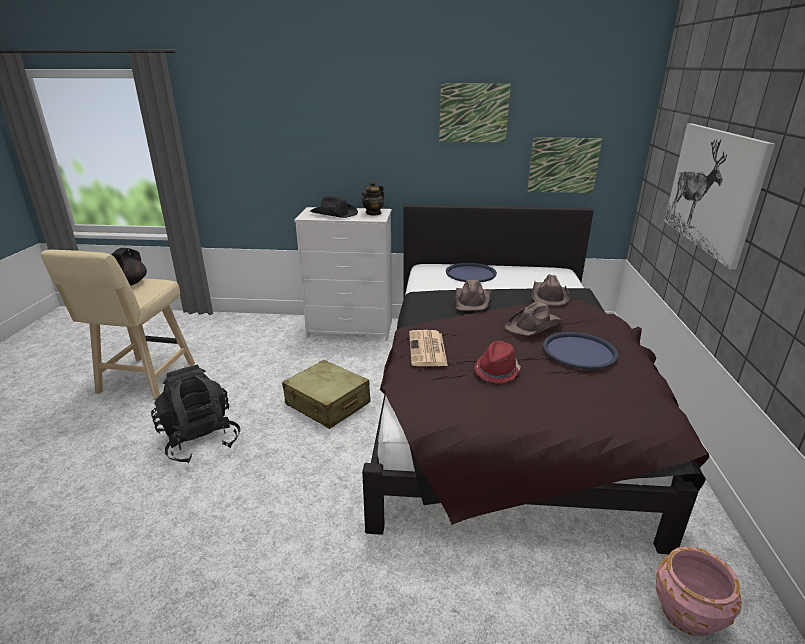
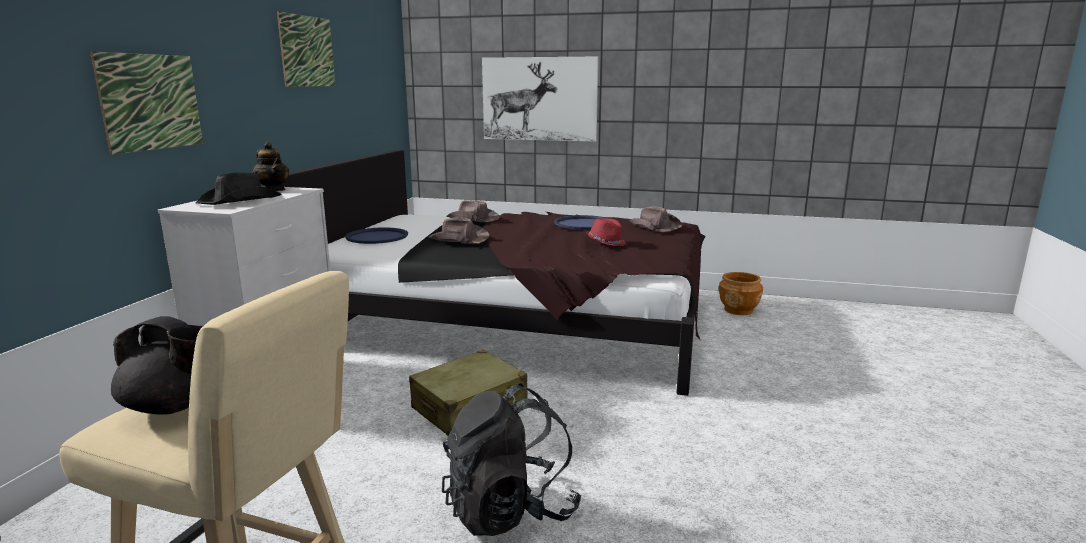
camera: 80 degrees left, 10 degrees down
(427, 349) = (561, 255): newspaper -> none
(534, 325) = (532, 227): brown hat -> brown hat (654, 226)
(563, 165) = (371, 109): picture -> picture (151, 102)
(687, 613) = (738, 310): pink planter -> brown planter

